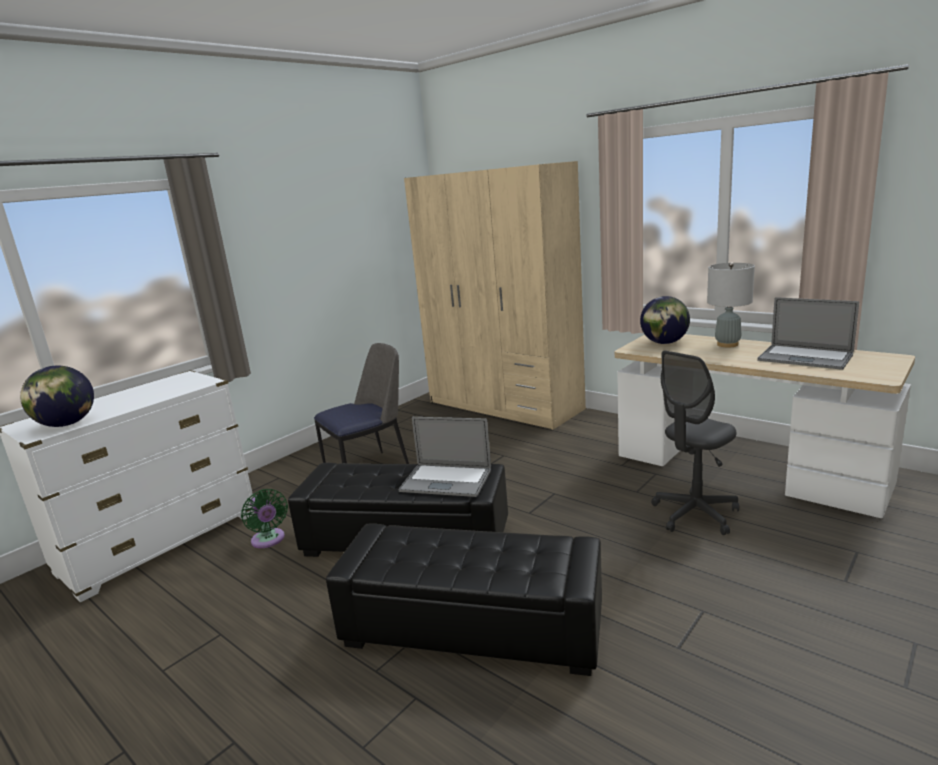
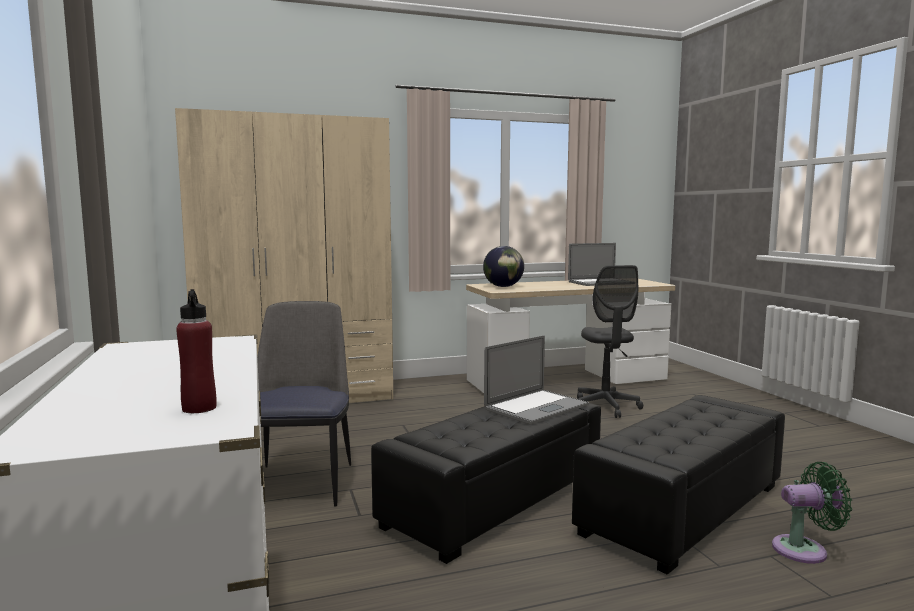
camera: 60 degrees left, 10 degrees down
(66, 424) = (199, 408): globe -> red bottle
(269, 540) = (364, 582): green fan -> green fan (805, 550)
(727, 344) = (541, 283): grey table lamp -> none

